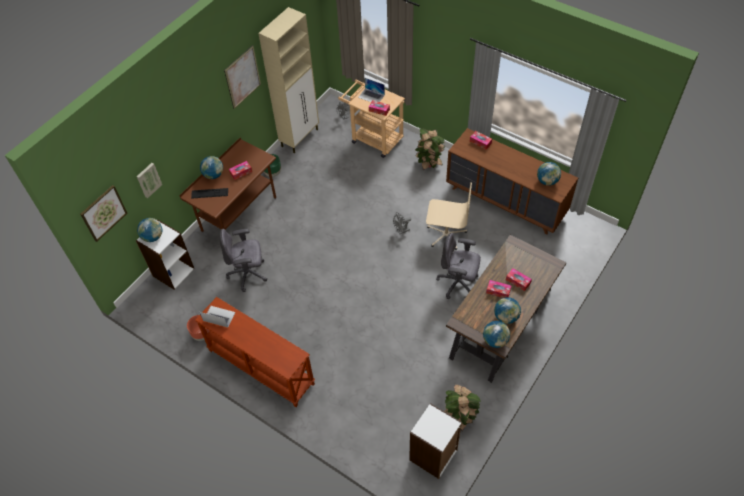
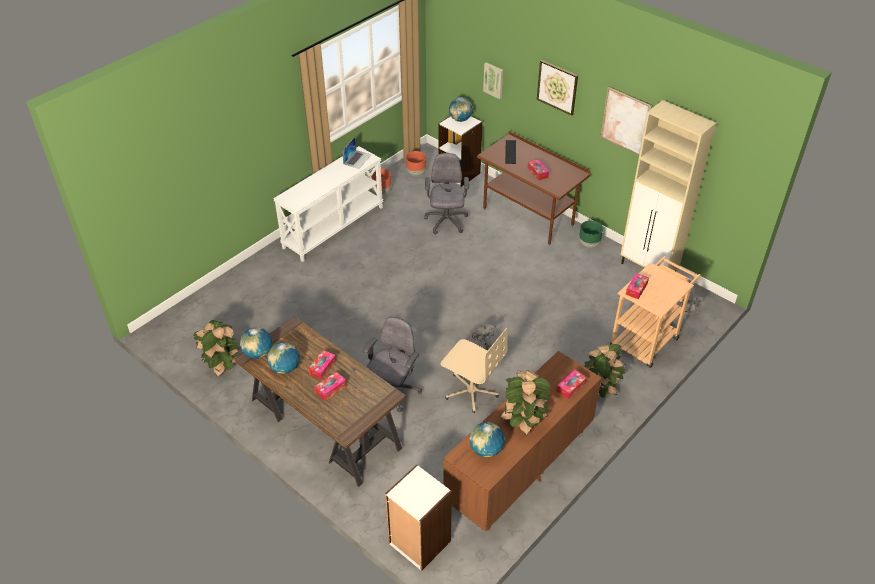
camera: 95 degrees right, 10 degrees down
(103, 213) = (450, 52): picture -> picture (557, 87)
(172, 309) = (416, 173): none -> brown planter
(213, 175) = (536, 154): globe -> none
(260, 367) = (333, 227): brown console table -> white console table
(371, 96) = (664, 284): laptop -> none
(433, 455) = (191, 340): white bookcase -> white bookcase (419, 543)
(446, 234) = (471, 391): beige office chair -> beige office chair turned 75 degrees counterclockwise
(519, 164) = (522, 423): none -> potted plant

